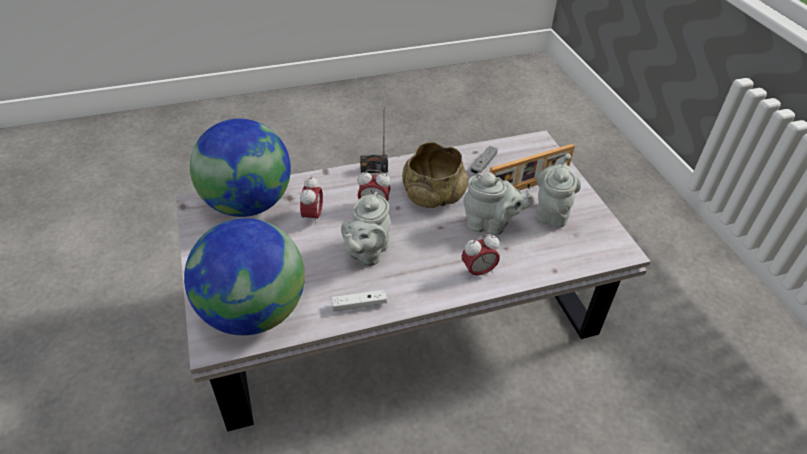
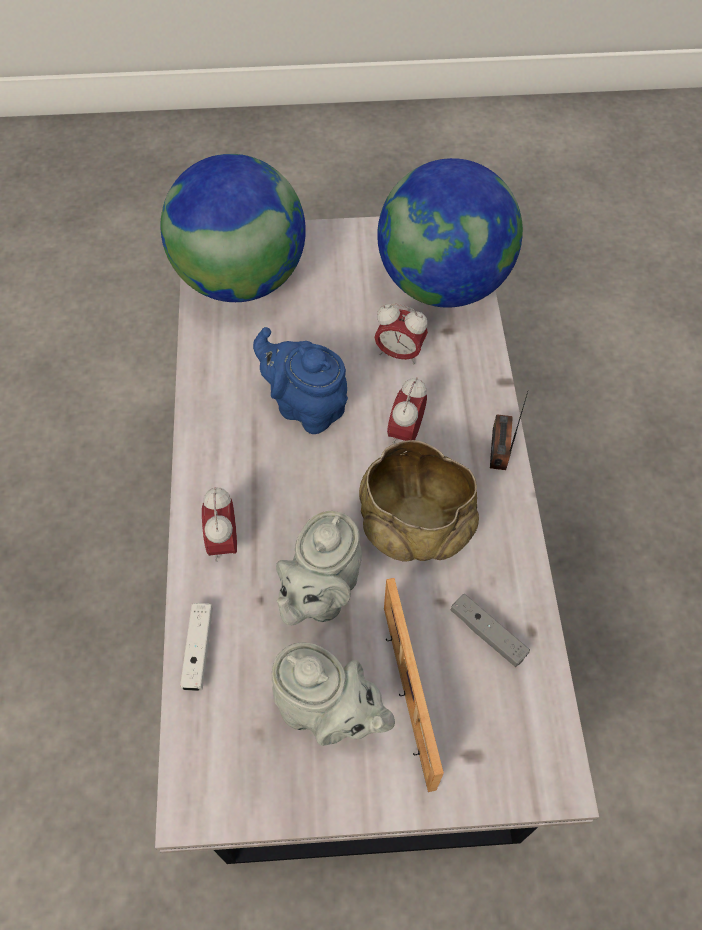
camera: 105 degrees right, 15 degrees up
(359, 305) = (215, 383): white game controller -> white game controller (198, 650)
(367, 253) = (306, 407): grey teapot -> blue teapot

